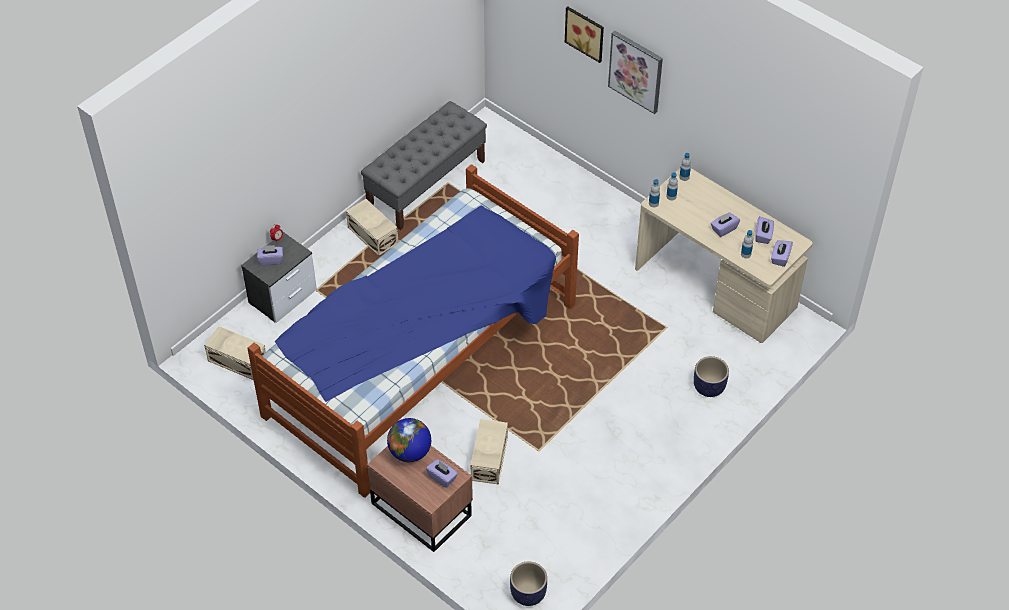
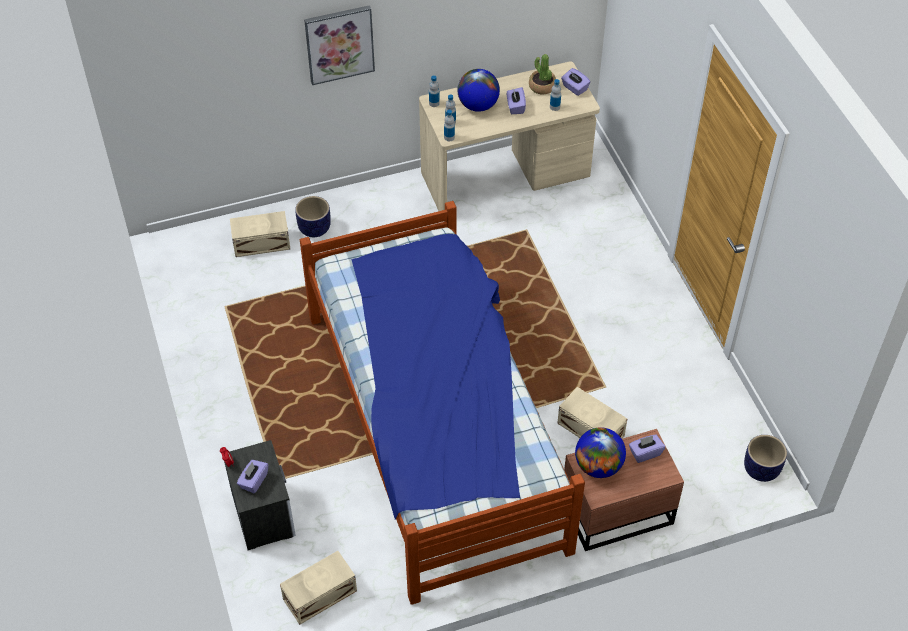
camera: 60 degrees left, 0 degrees up
(373, 236) = (244, 399): beige storage box -> beige storage box (262, 243)
(426, 184) = (212, 324): grey bench -> none
(586, 33) = (268, 49): picture -> none
(705, 205) = (478, 105): none -> globe
(708, 387) = (611, 234): planter -> planter (314, 229)
(763, 235) = (542, 86): purple tissue box -> potted plant

